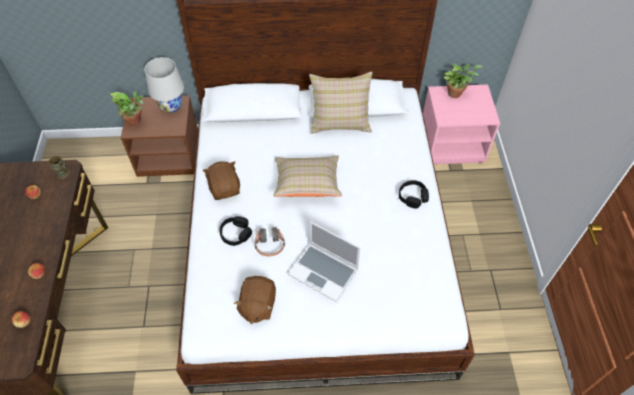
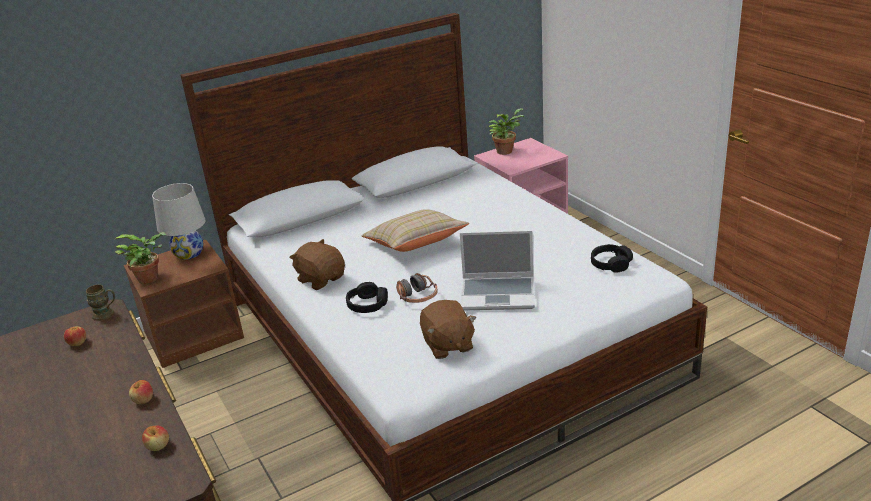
camera: 25 degrees left, 25 degrees down
(340, 121) = (408, 195): beige pillow -> none
(413, 197) = (537, 216): black headphones -> black headphones (610, 264)

